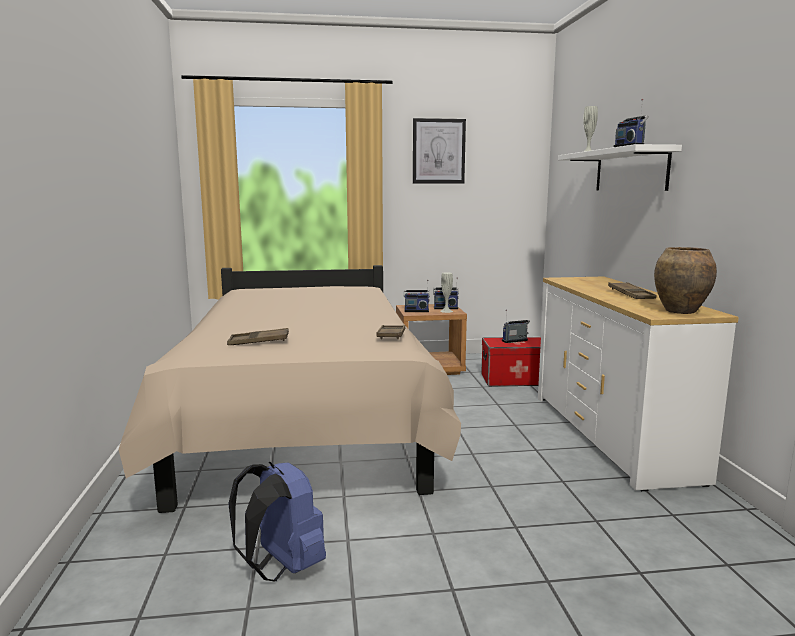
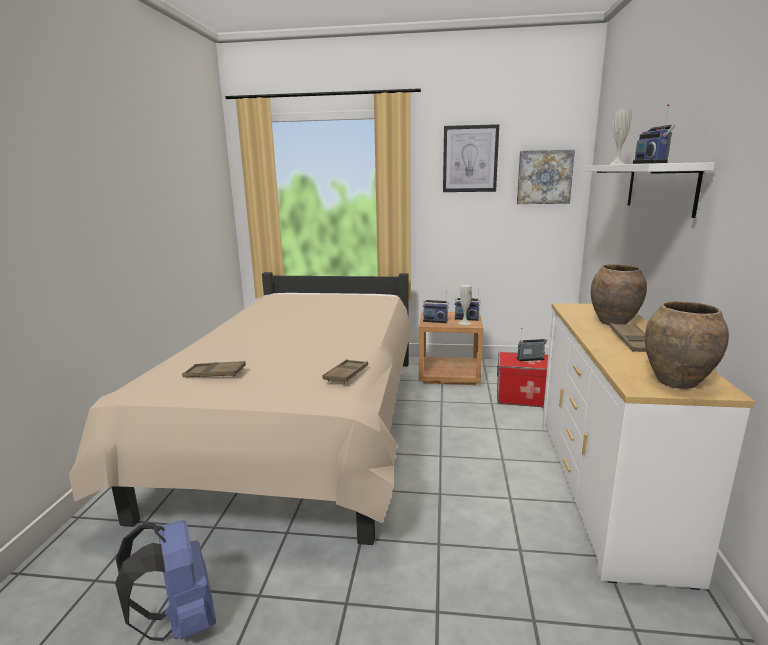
camera: 15 degrees right, 5 degrees up
(508, 170) = (544, 177): none -> picture
(605, 286) = (613, 322): none -> brown vase

